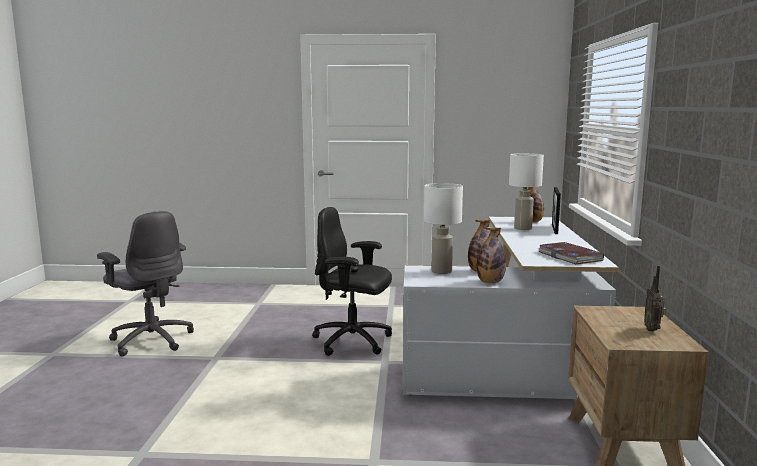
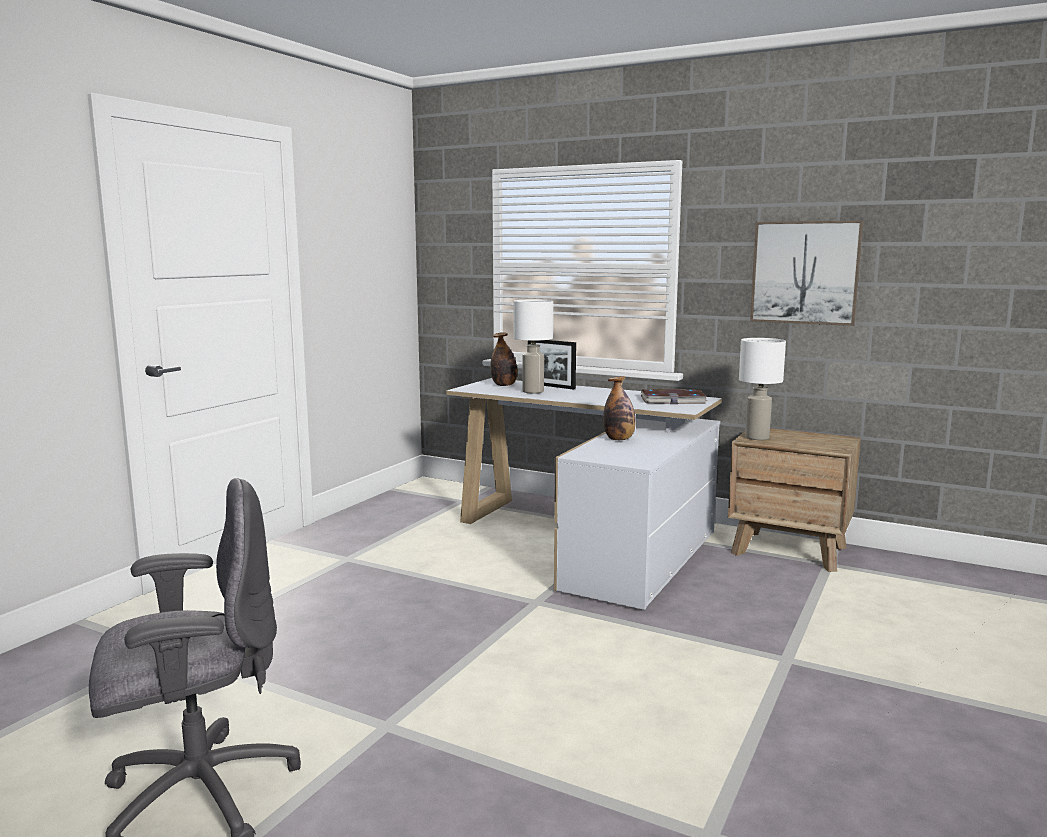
camera: 65 degrees left, 0 degrees up
(353, 341) = (449, 607): black office chair -> none
(441, 271) = (604, 450): white table lamp -> white table lamp (756, 437)
(490, 282) = (665, 443): bottle -> none
(653, 329) = (809, 437): radio -> none
(703, 143) = (805, 272): none -> picture

